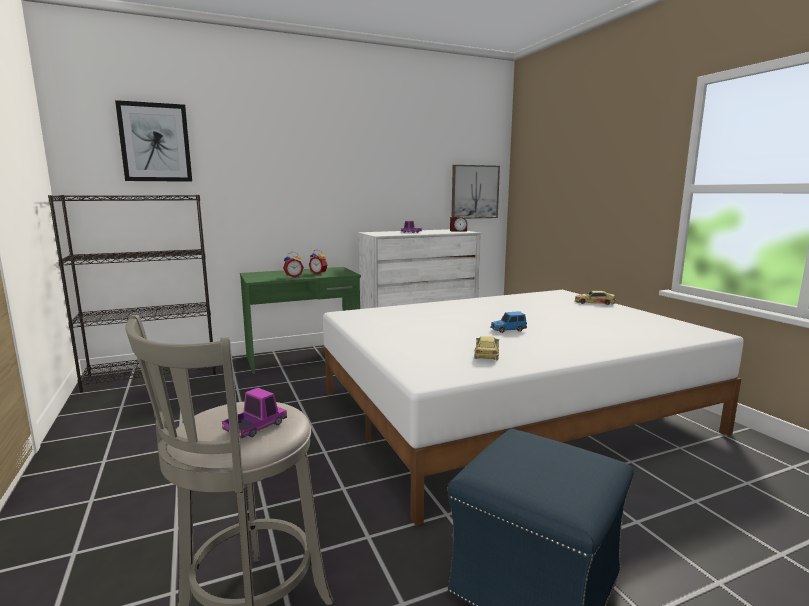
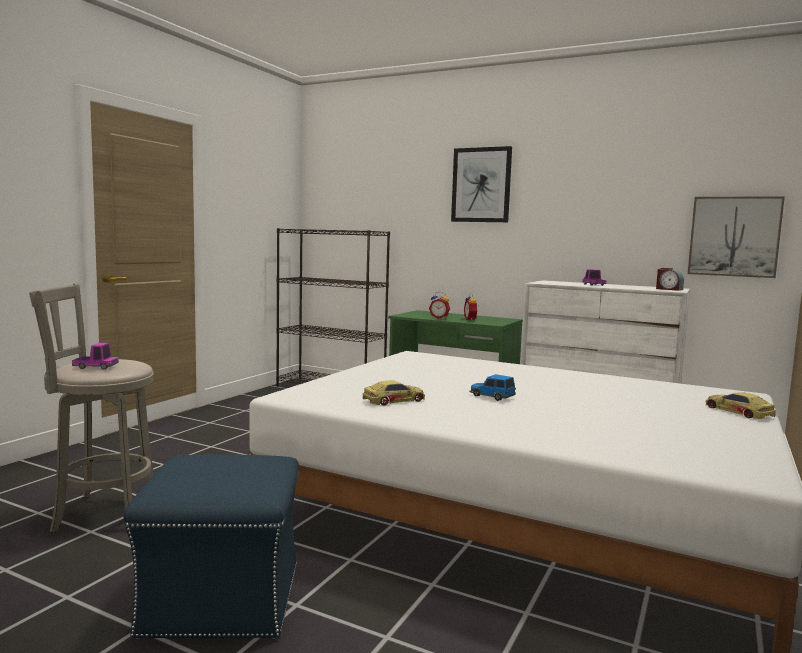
camera: 50 degrees right, 5 degrees down
(155, 142) = (366, 185): picture -> picture (481, 185)

